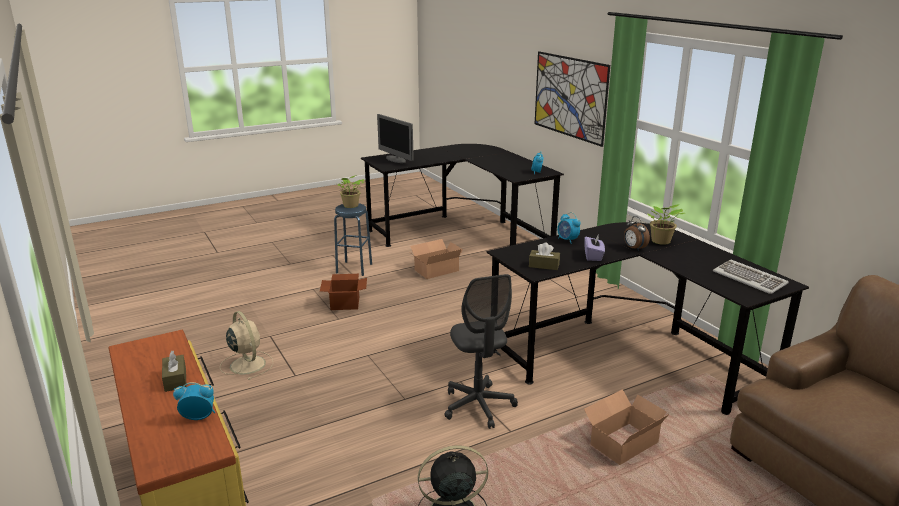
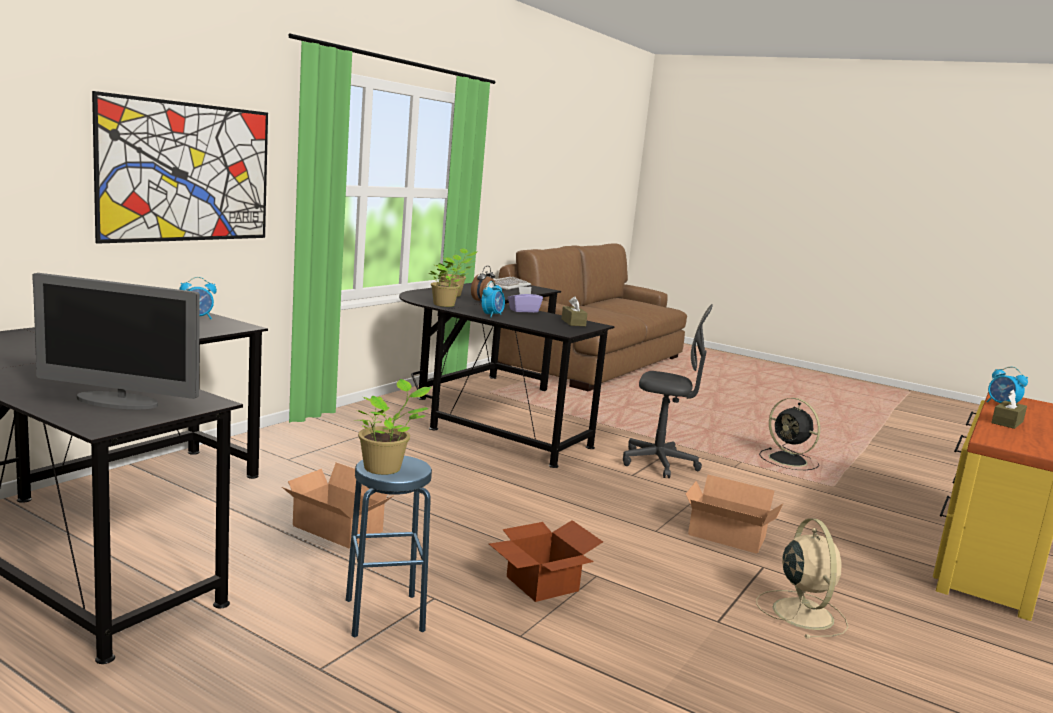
camera: 120 degrees left, 10 degrees down
(247, 364) = (801, 612): beige fan -> beige fan turned 150 degrees clockwise
(396, 159) = (118, 401): monitor -> monitor turned 75 degrees clockwise
(478, 406) = (659, 463): grey office chair -> grey office chair turned 60 degrees clockwise
(607, 231) = (445, 305): none -> potted plant
(621, 443) = (628, 417): cardboard box -> cardboard box (728, 537)

